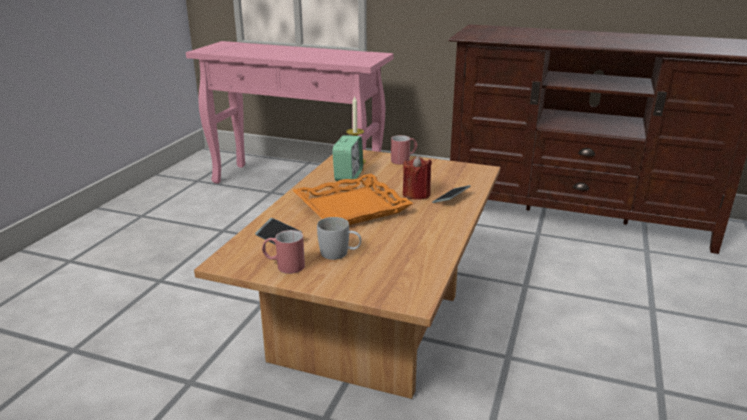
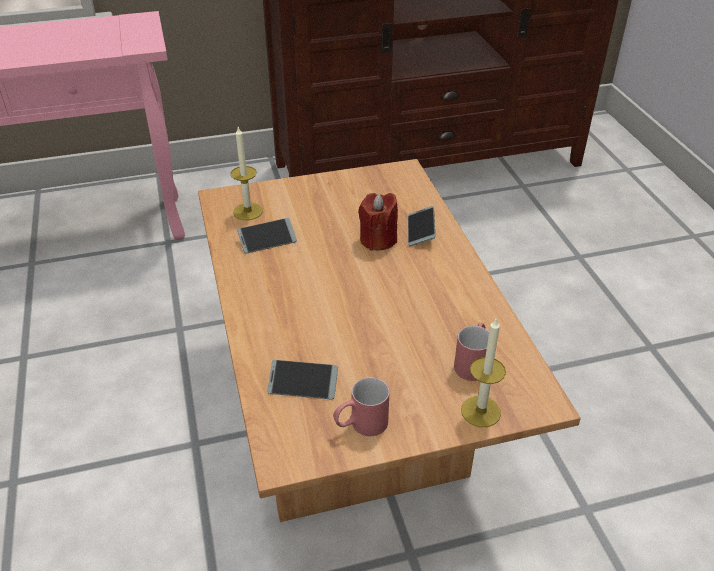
camera: 35 degrees left, 15 degrees up
(340, 254) = (399, 374): white mug -> none
(348, 176) = (267, 240): alarm clock -> phone
(351, 207) = (329, 293): orange tray -> none
(365, 288) = (480, 411): none -> candle
(404, 160) = (303, 186): red mug -> red mug (473, 362)

